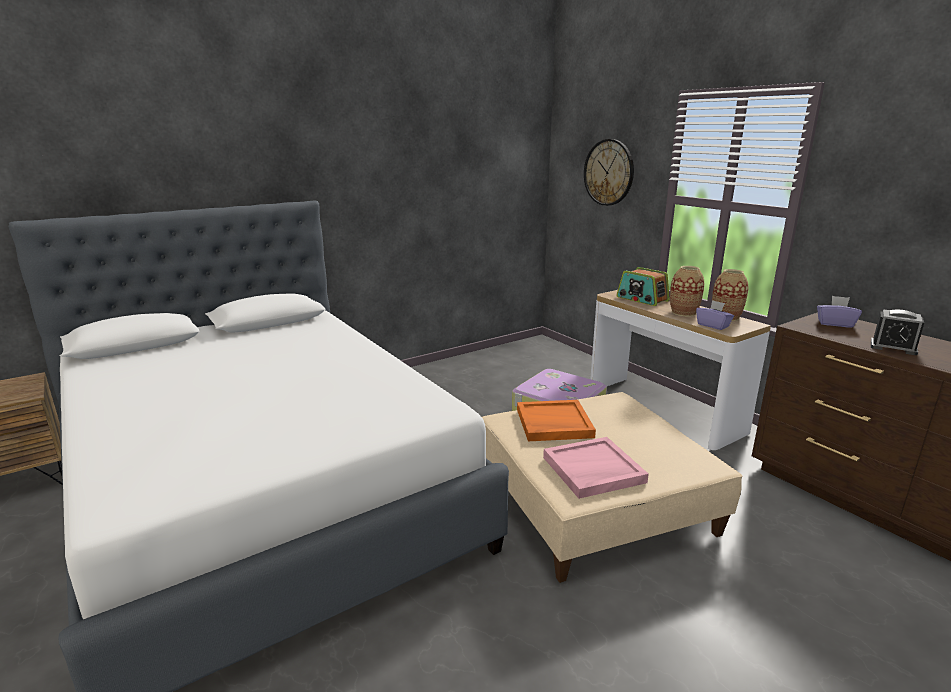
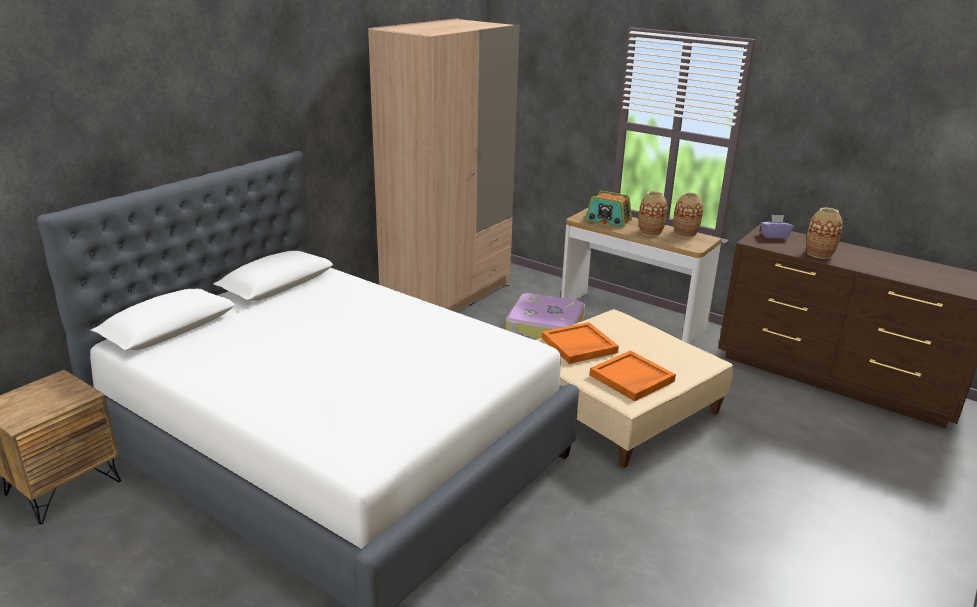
camera: 20 degrees left, 5 degrees up
(483, 365) = (447, 296): none -> beige wardrobe
(593, 470) = (631, 378): pink tray -> orange tray
(609, 172) = (556, 95): wall clock -> none
(713, 325) = (680, 243): purple tissue box -> none
(893, 347) = (819, 254): alarm clock -> vase

